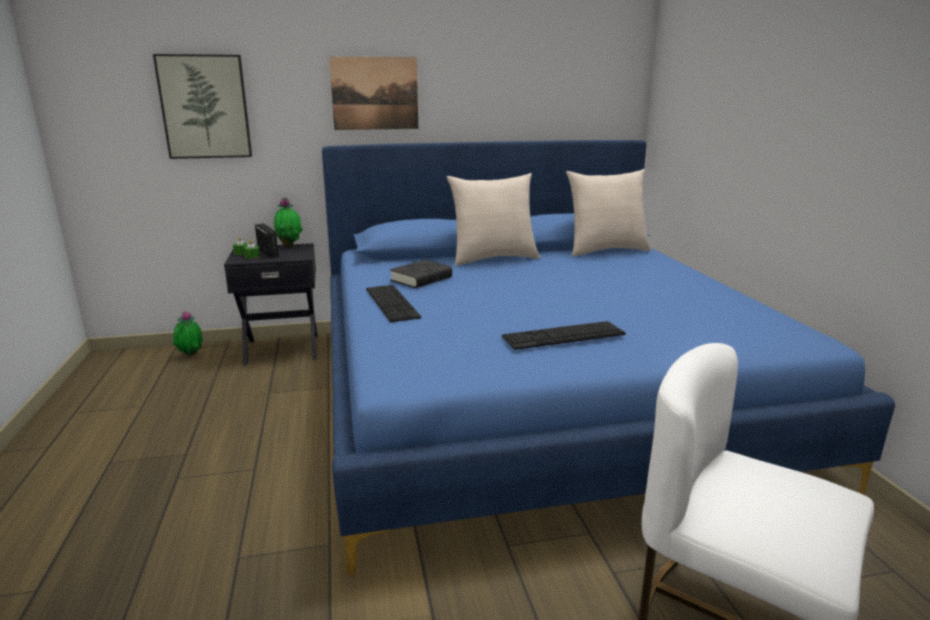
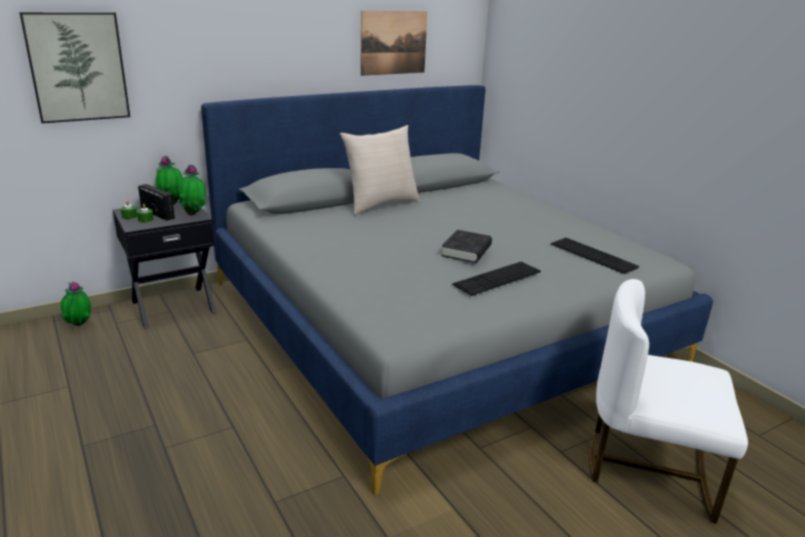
camera: 20 degrees left, 5 degrees up
(300, 255) = (194, 214): none -> potted plant
(375, 93) = (250, 48): picture -> picture (393, 42)
(391, 303) = (333, 261): keyboard -> keyboard (593, 255)
(421, 279) = (337, 233): black book -> black book (466, 251)
(536, 395) = (434, 321): blue bed -> grey bed
(606, 250) = (467, 188): beige pillow -> none

